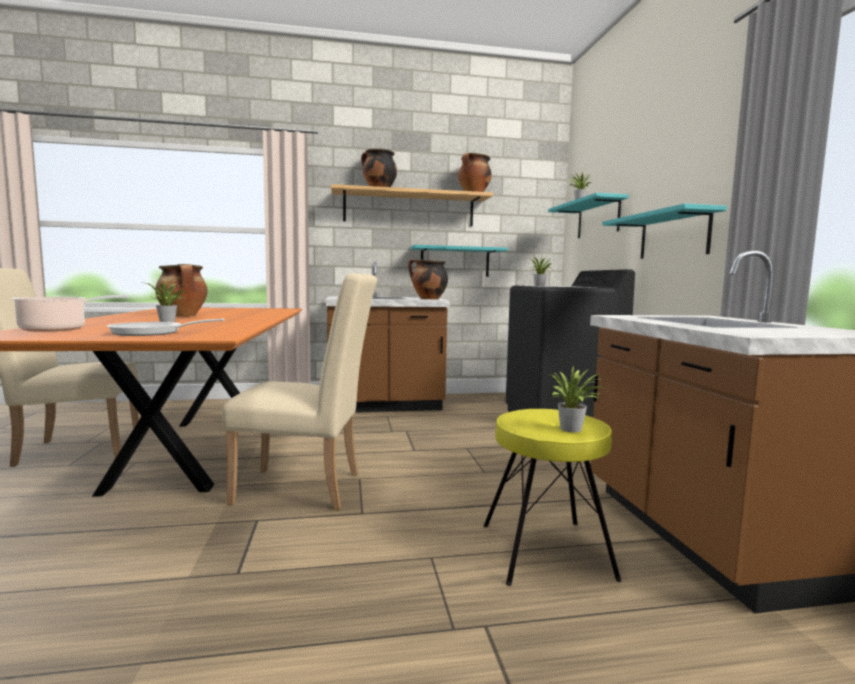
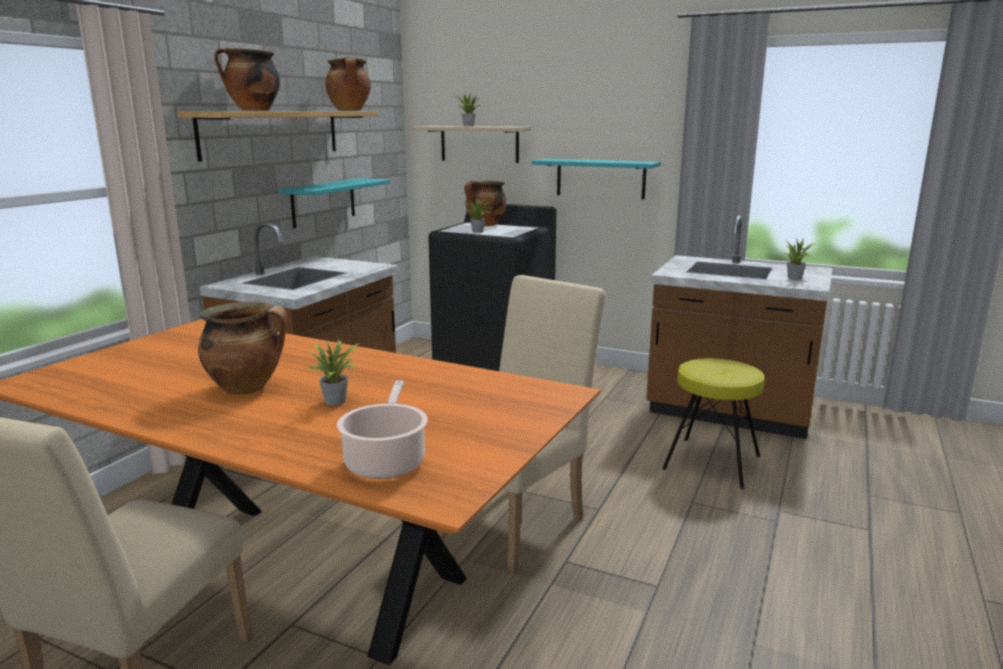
camera: 55 degrees left, 10 degrees up
(152, 333) = (493, 415): frying pan -> none
(428, 299) = (363, 266): cooking pot -> cooking pot (485, 225)
(572, 430) = (748, 371): potted plant -> potted plant (796, 278)
(598, 219) = (479, 144): turquoise shelf -> beige shelf

